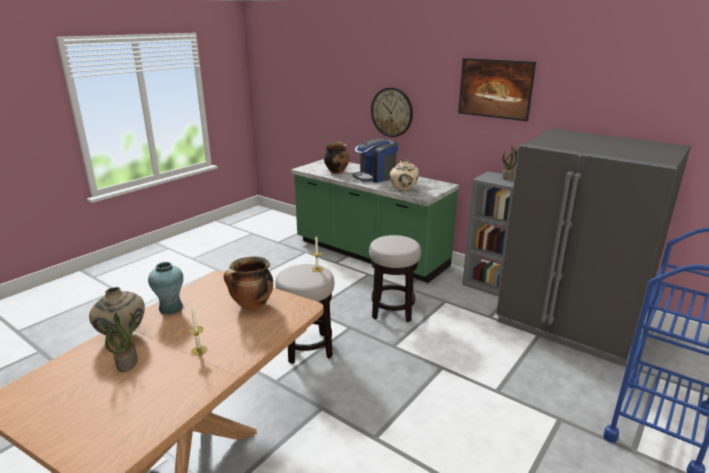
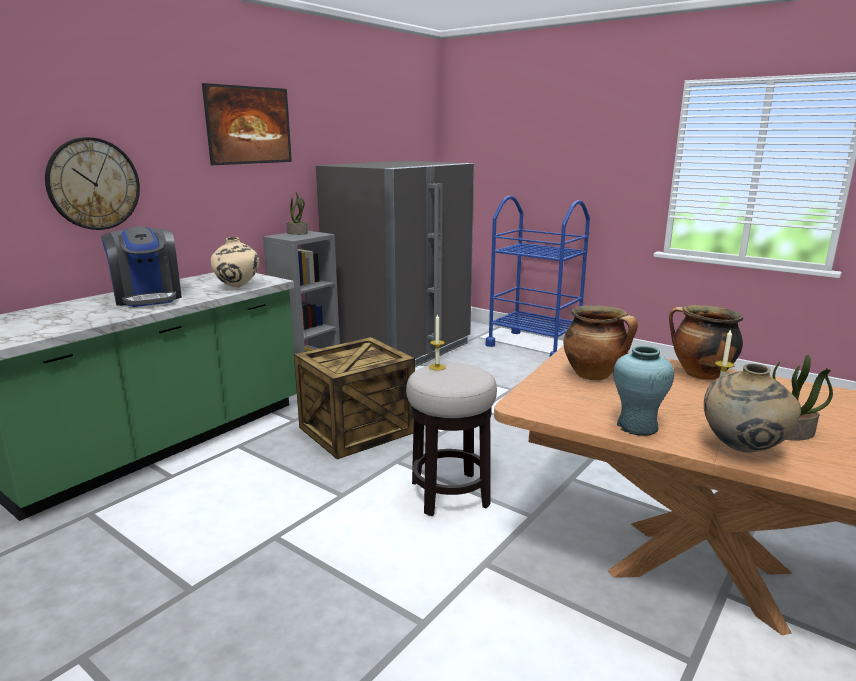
camera: 90 degrees left, 5 degrees down
(336, 171) = (72, 318): cooking pot -> cooking pot (700, 374)
(392, 310) = (357, 431): stool -> crate

